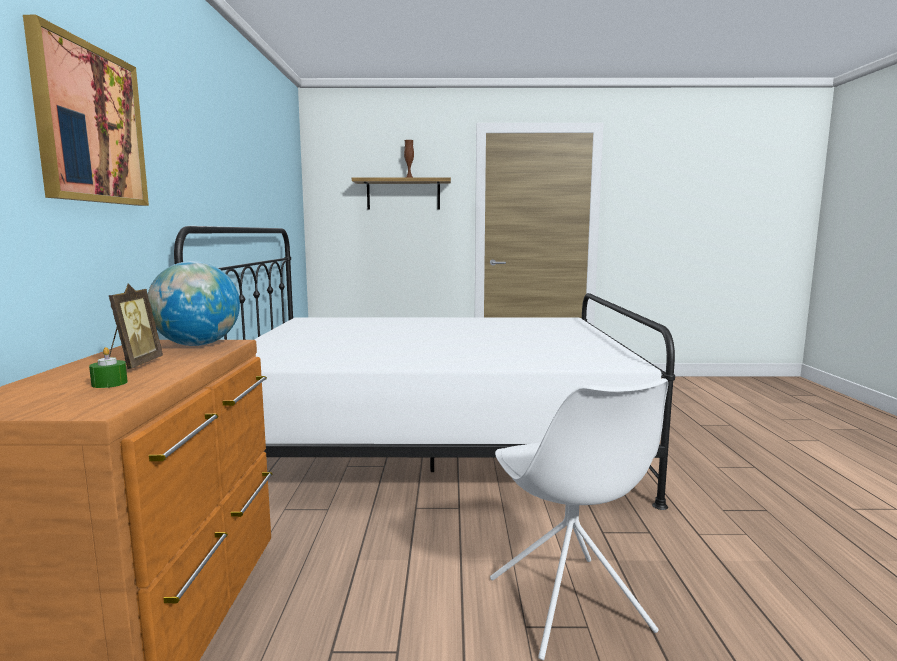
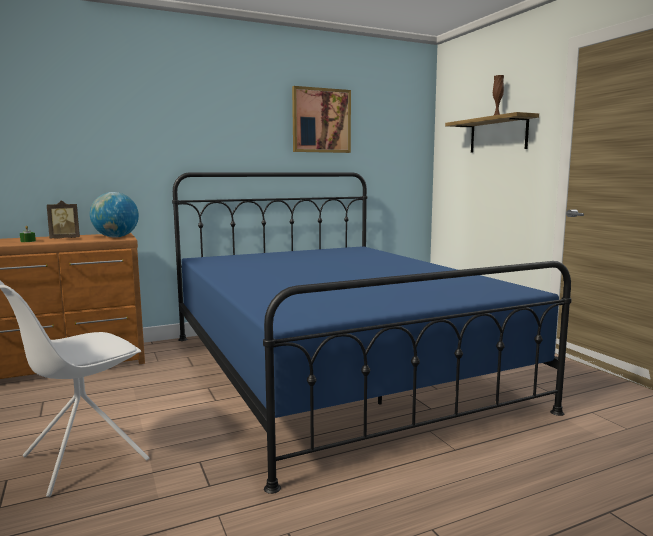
camera: 65 degrees right, 0 degrees up
(90, 125) = (108, 124): picture -> picture (321, 120)
(434, 441) = (335, 369): white bed -> blue bed

